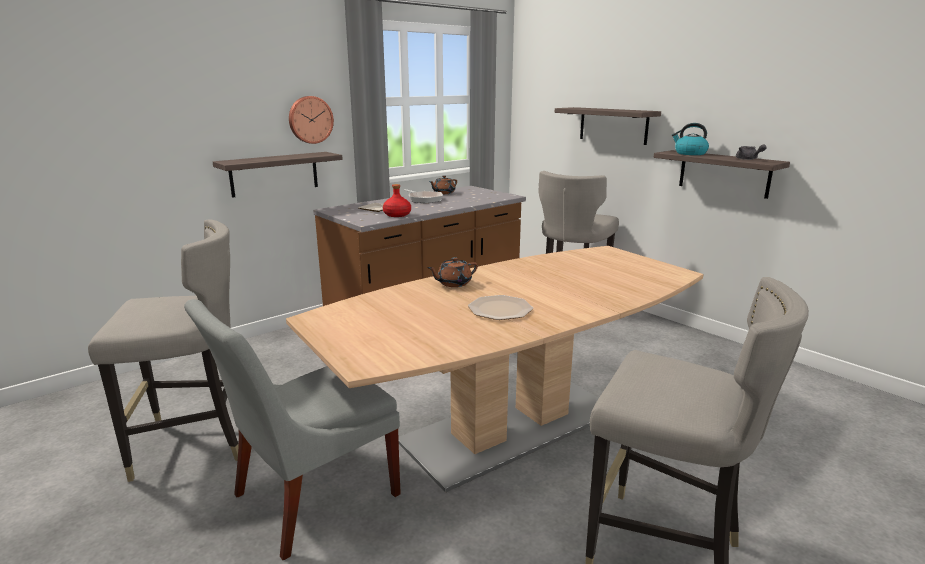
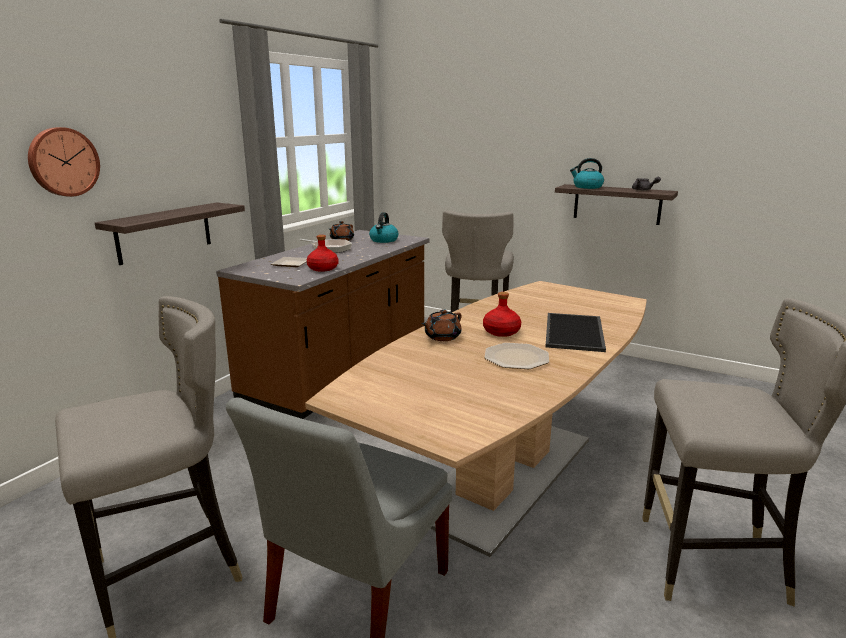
camera: 20 degrees left, 0 degrees up
(310, 119) = (198, 166): wall clock -> wall clock (63, 162)
(480, 196) = (384, 240): none -> kettle
(513, 286) = (501, 332): none -> red bottle
(585, 295) = (575, 332): none -> tray
(613, 125) = (501, 162): shelf -> none

